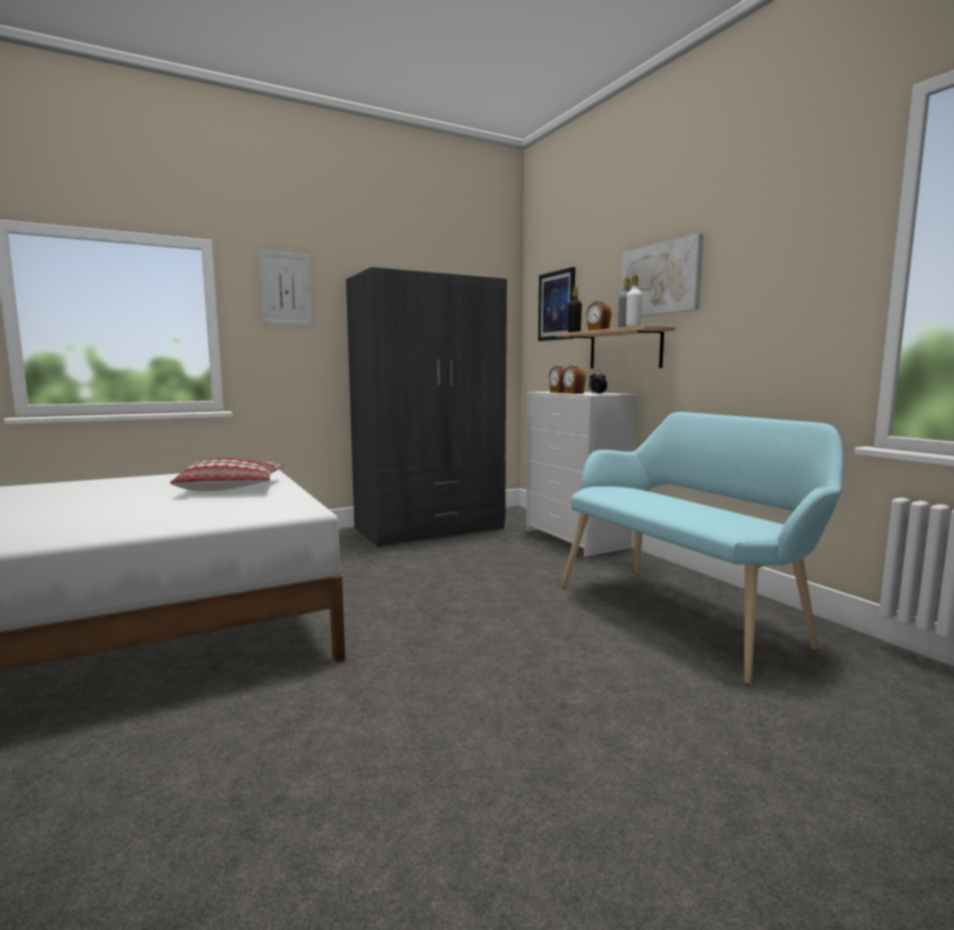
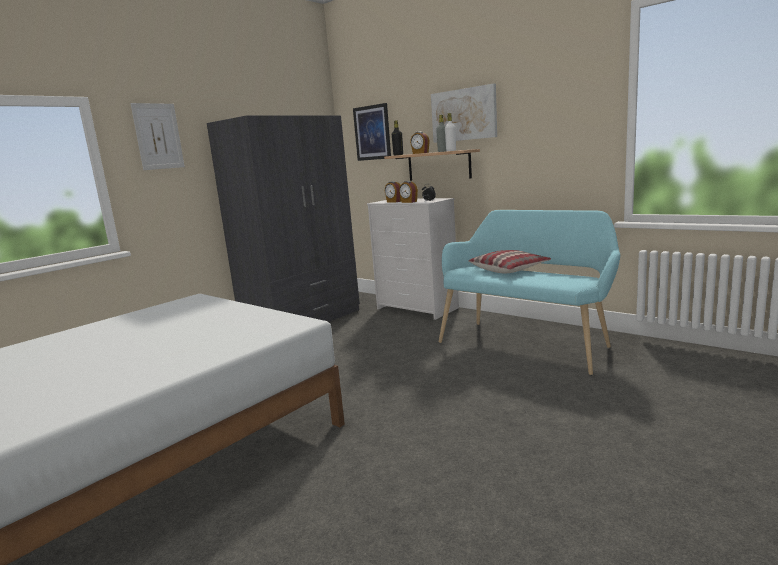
camera: 20 degrees left, 5 degrees up
(232, 488) = (206, 316): pillow -> pillow (509, 269)

